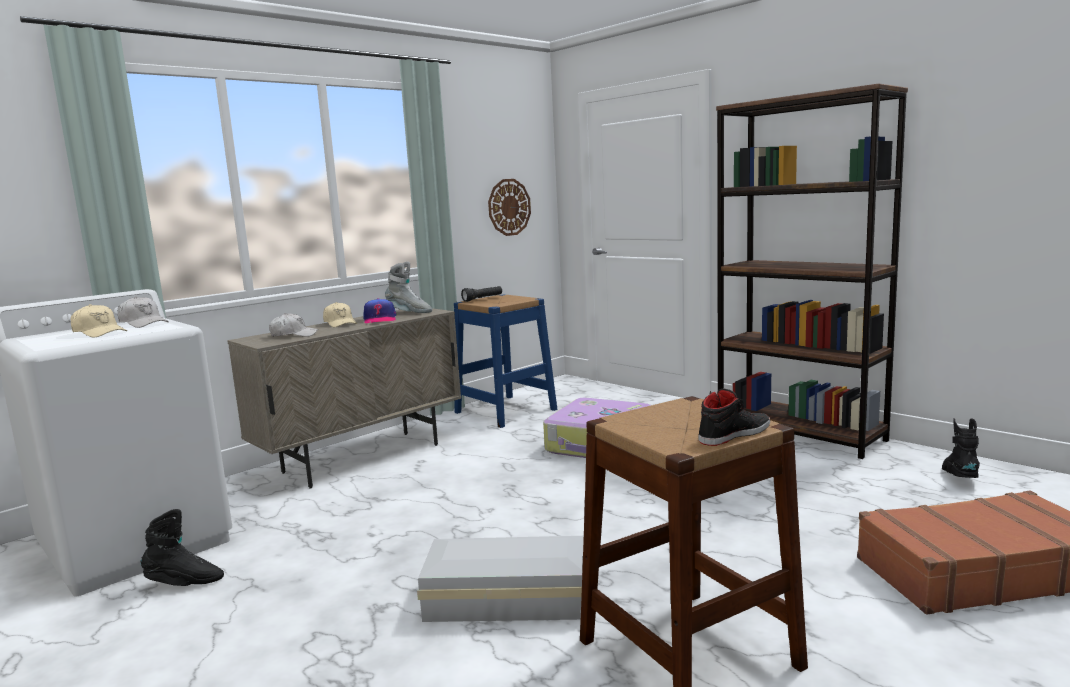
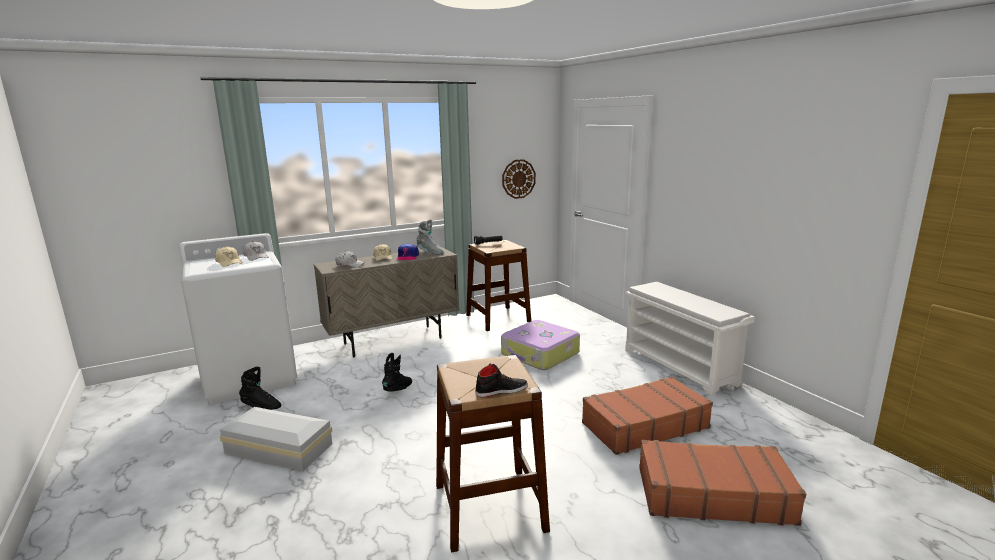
camera: 15 degrees right, 5 degrees up
(505, 411) = (498, 318): blue stool -> brown stool
(506, 596) = (415, 449): white storage box -> white storage box (278, 447)
(800, 433) = (680, 367): brown bookcase -> white shoe rack
(815, 506) = (644, 425): none -> brown suitcase
(959, 478) = (765, 423): black boot -> black boot (398, 390)

